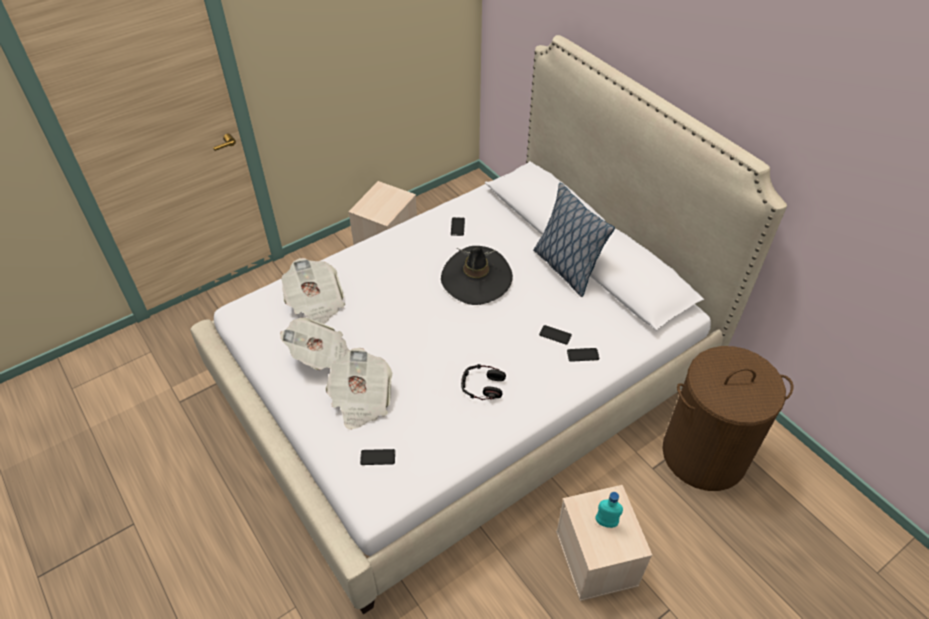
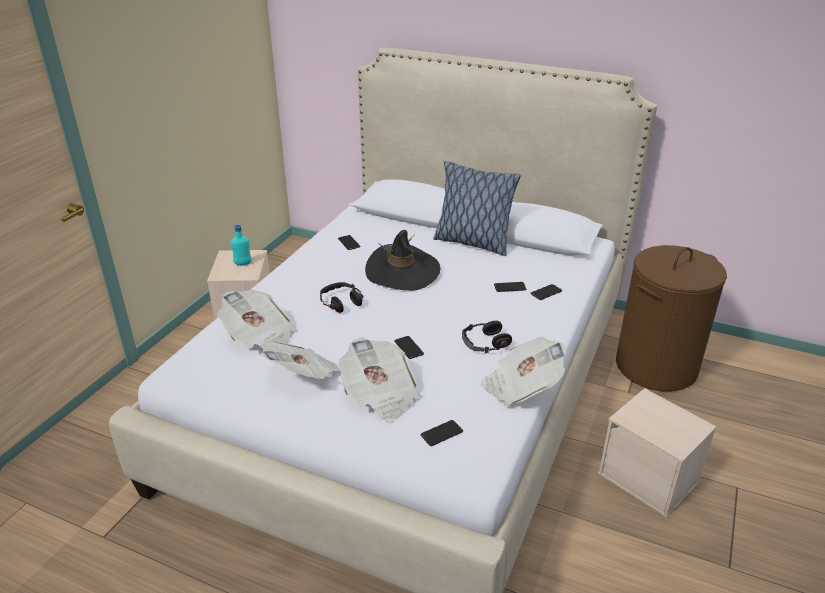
camera: 30 degrees left, 15 degrees down
(401, 292) = (341, 302): none -> headphones
(418, 363) = (409, 348): none -> phone
(474, 444) = (521, 387): none -> newspaper
(606, 522) = (660, 420): turquoise bottle -> turquoise bottle (243, 264)

